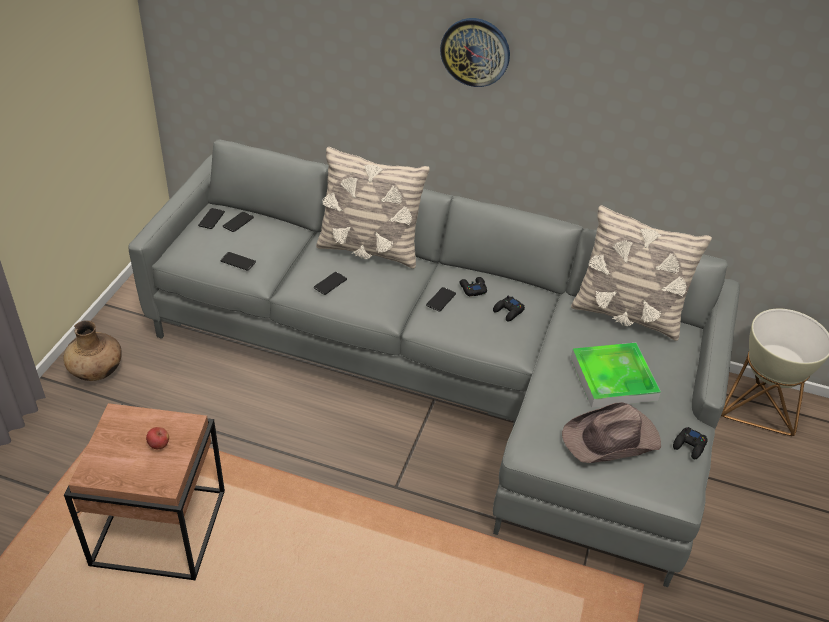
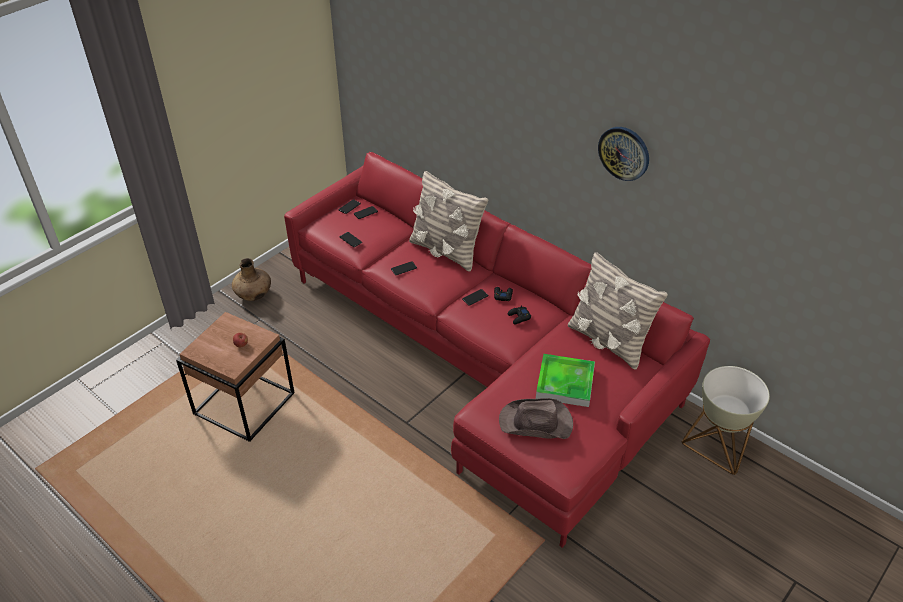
camera: 25 degrees right, 0 degrees up
(447, 376) = (484, 358): grey sofa -> red sofa
(475, 52) = (530, 120): wall clock -> wall clock (624, 153)
(689, 446) = (593, 444): black game controller -> none

